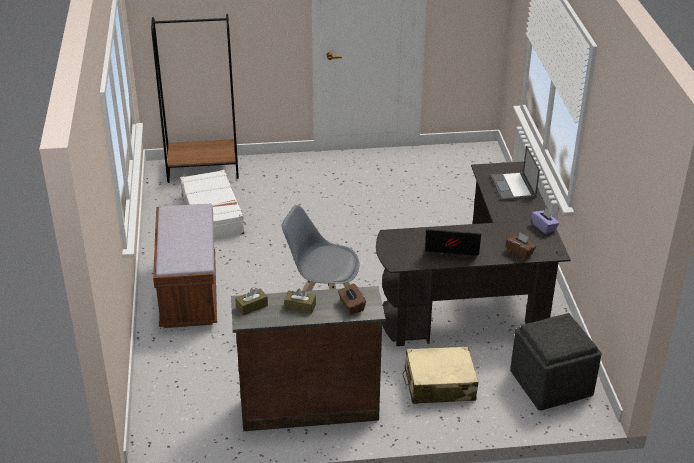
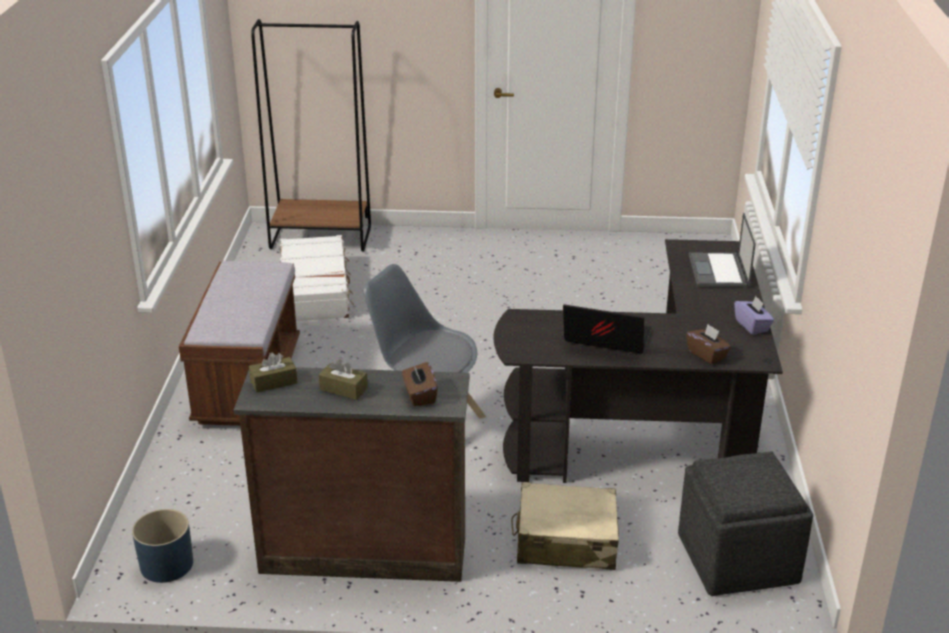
camera: 10 degrees right, 5 degrees down
(178, 432) = (166, 564): none -> blue planter

